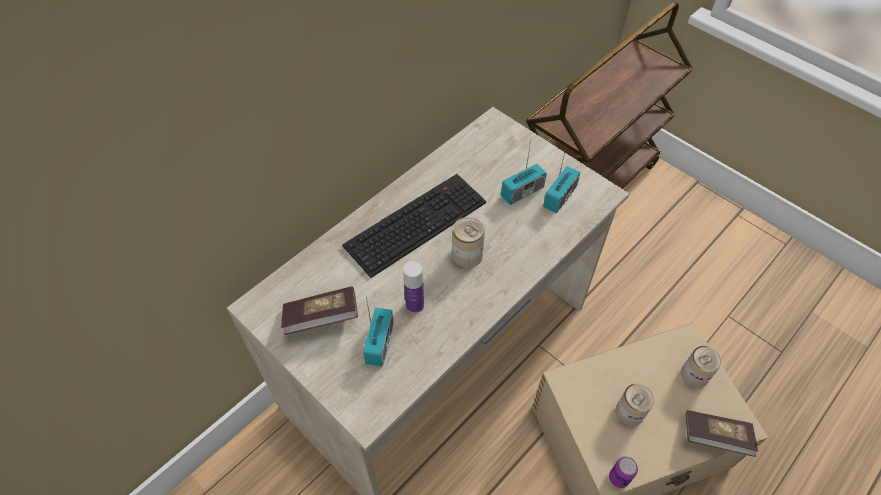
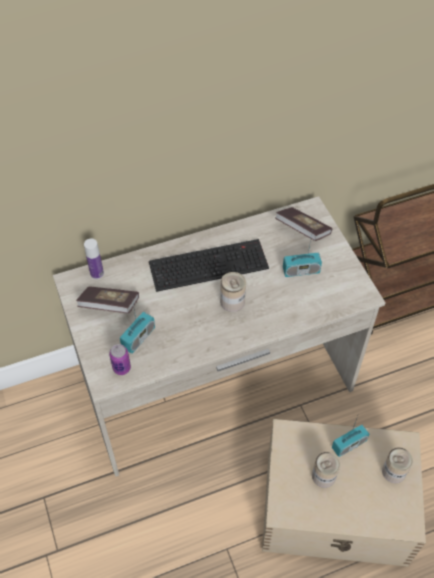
camera: 25 degrees right, 0 degrees up
(415, 305) = (176, 322): bottle -> bottle (97, 273)
(560, 197) = (327, 285): radio -> radio (349, 444)
(619, 478) = (287, 517): can -> can (121, 368)
(715, 437) = (381, 523): book -> book (302, 230)

